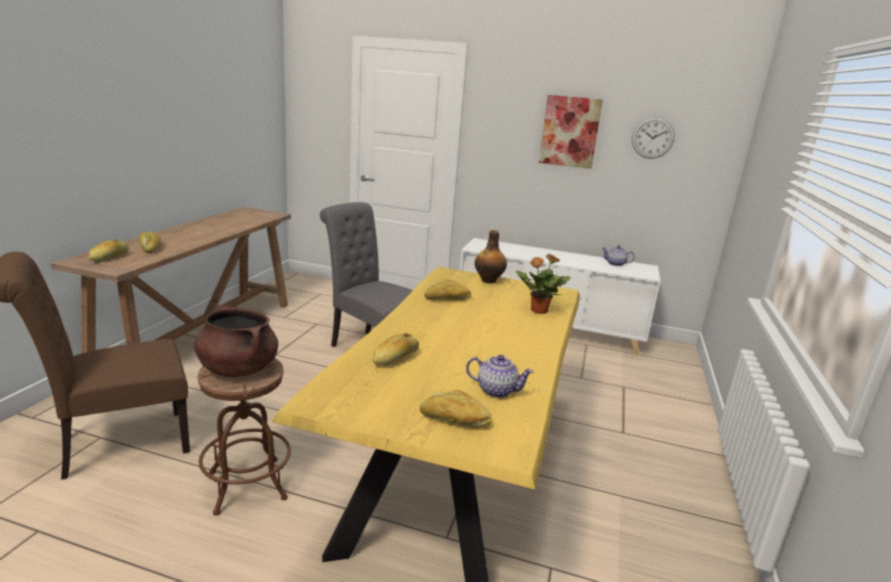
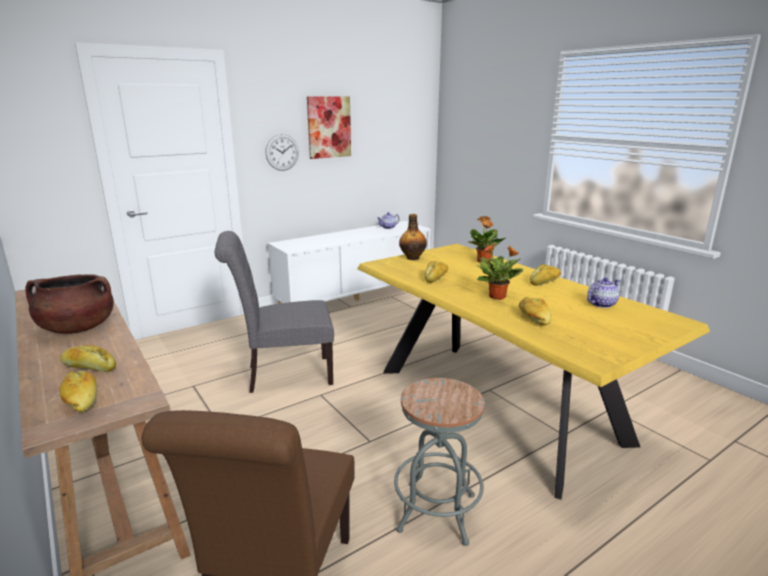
camera: 50 degrees left, 0 degrees up
(238, 369) = (438, 399): brown cooking pot -> brown cooking pot (77, 328)
(247, 485) = (437, 512): brown stool -> grey stool
(434, 333) = (498, 297): none -> potted plant
(454, 420) = (638, 325): bread -> bread (545, 282)
(652, 138) = (385, 123): wall clock -> wall clock (282, 152)

